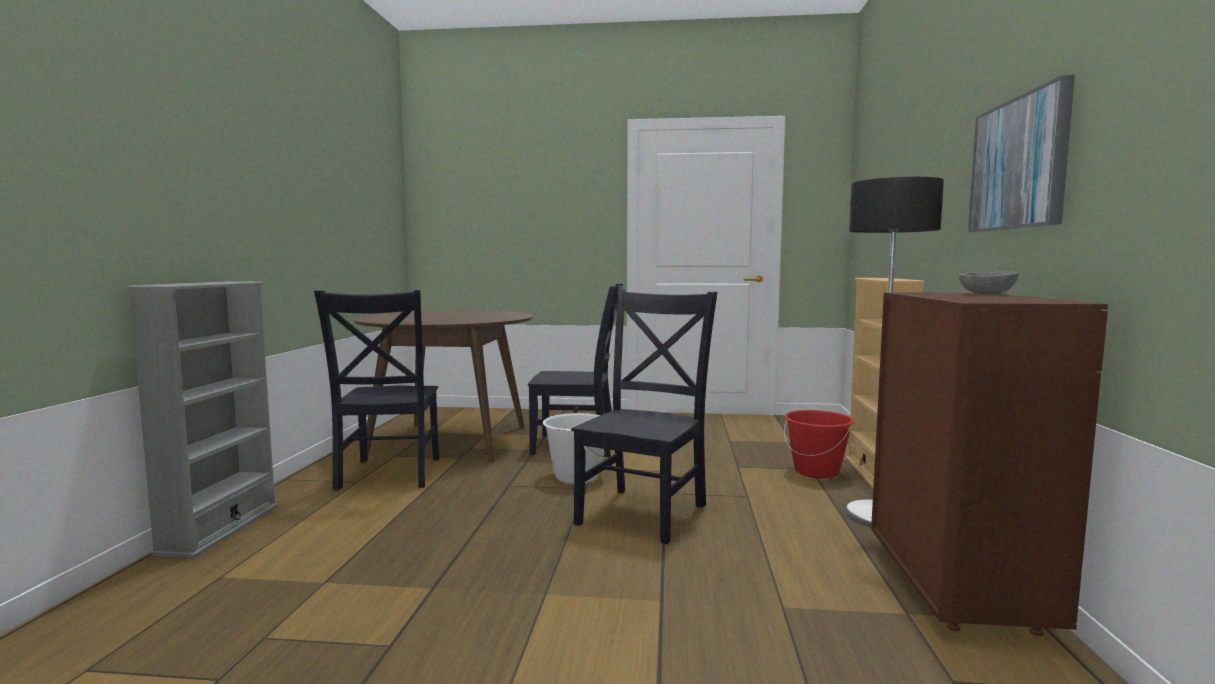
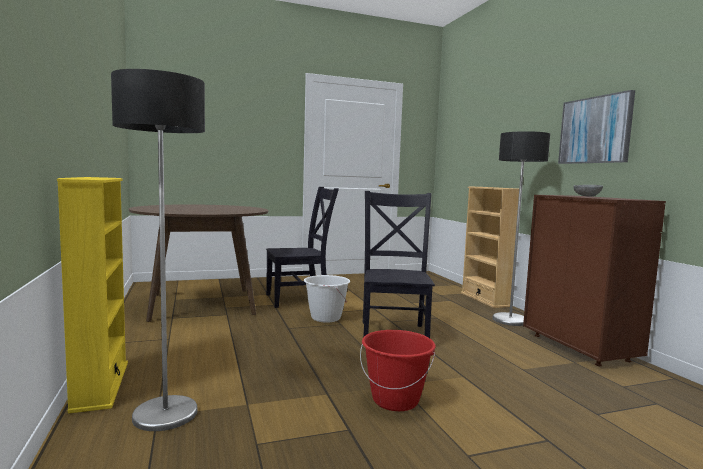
camera: 25 degrees left, 0 degrees up
(220, 529) = (100, 385): grey bookcase -> yellow bookcase
(229, 576) = (164, 414): none -> floor lamp
(388, 475) = (188, 331): black chair -> none
(816, 472) = (455, 301): red bucket -> red bucket (395, 400)

